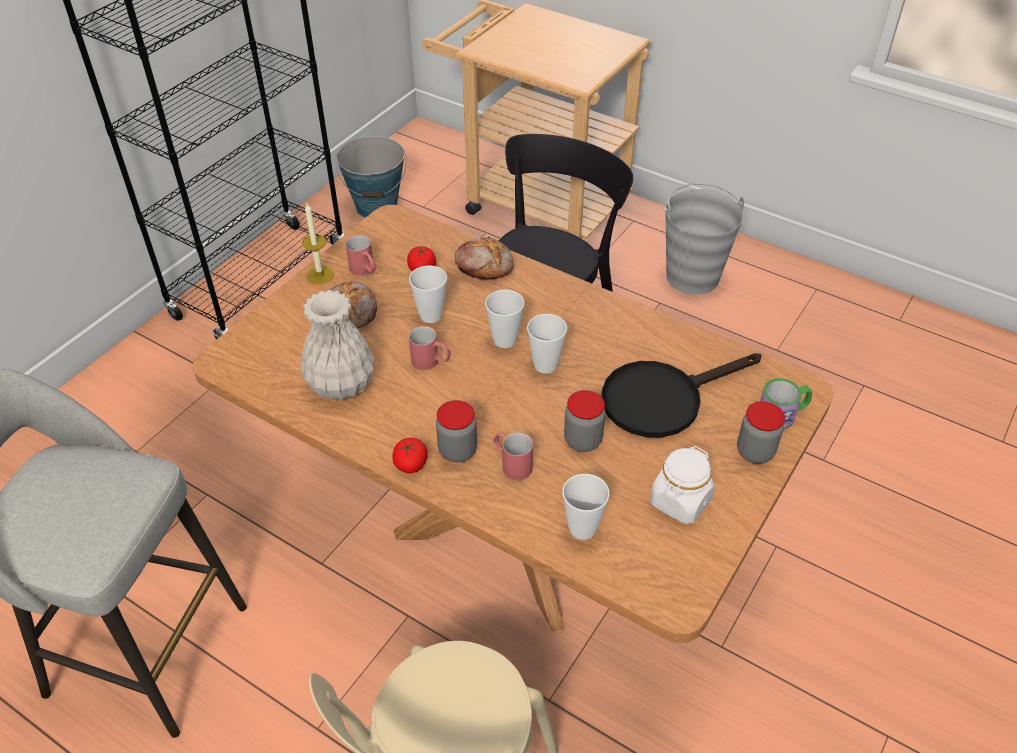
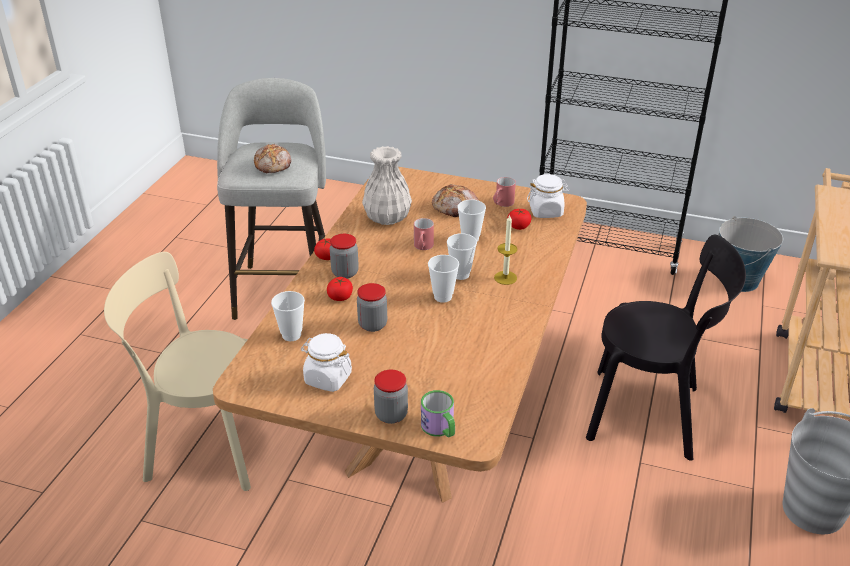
camera: 75 degrees right, 10 degrees down
(320, 275) = (487, 188): candle -> candle (505, 278)
(401, 239) = (546, 211): none -> white jar
(484, 265) = (539, 252): bread -> bread (274, 165)
(511, 464) = (340, 296): red mug -> tomato
(662, 398) = (431, 359): black frying pan -> none

